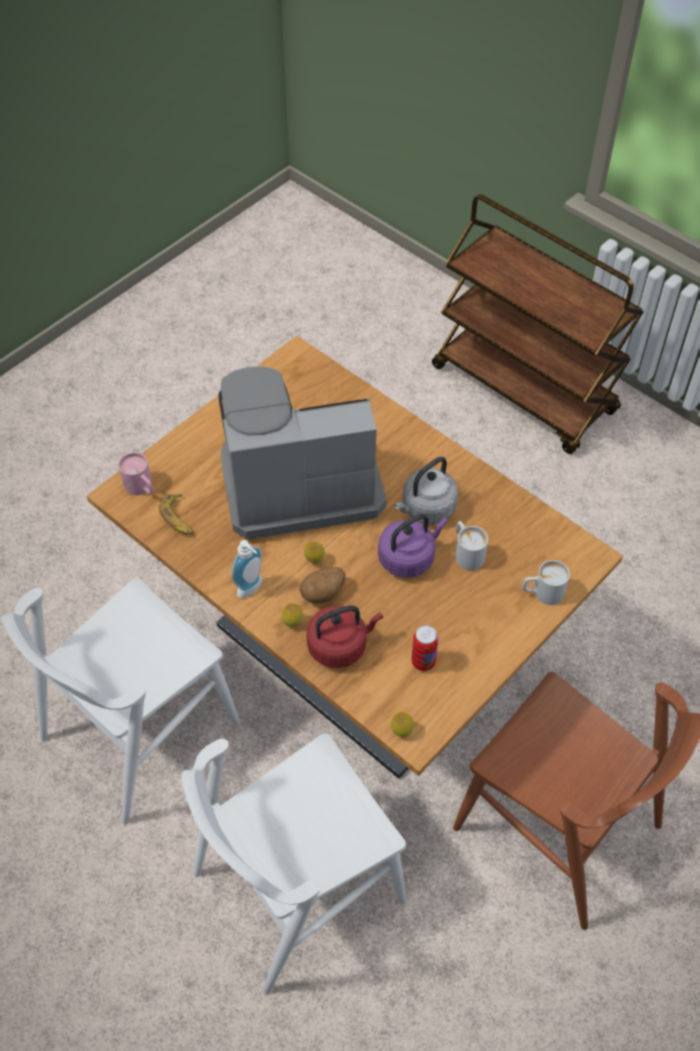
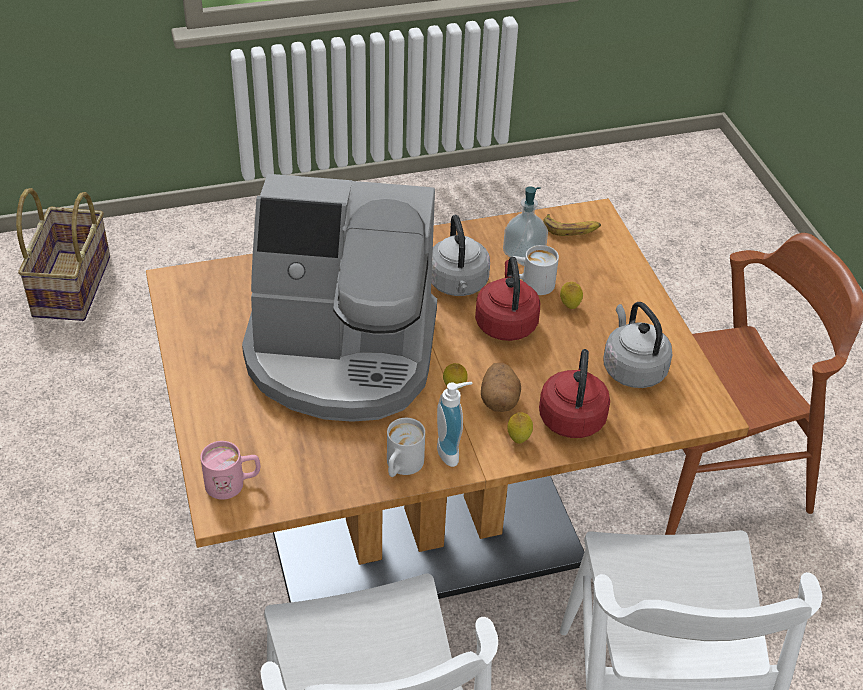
camera: 60 degrees left, 10 degrees down
(178, 518) = (306, 470): banana -> banana (571, 229)
(298, 480) = (342, 355): coffee machine -> coffee machine turned 105 degrees counterclockwise
(401, 731) = (699, 418): lemon -> lemon (569, 306)
(406, 324) = (70, 286): none -> basket
(409, 557) = (505, 322): purple kettle -> red kettle
(423, 662) = (632, 368): can -> grey kettle
(497, 532) = (523, 254): none -> soap dispenser
(525, 390) = (239, 251): brown cart -> none
(542, 593) = (612, 260): white mug -> white mug (401, 467)

